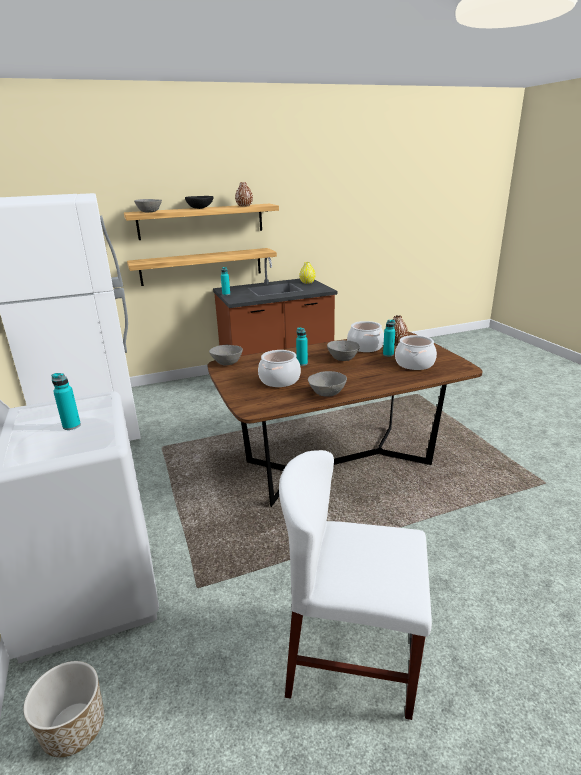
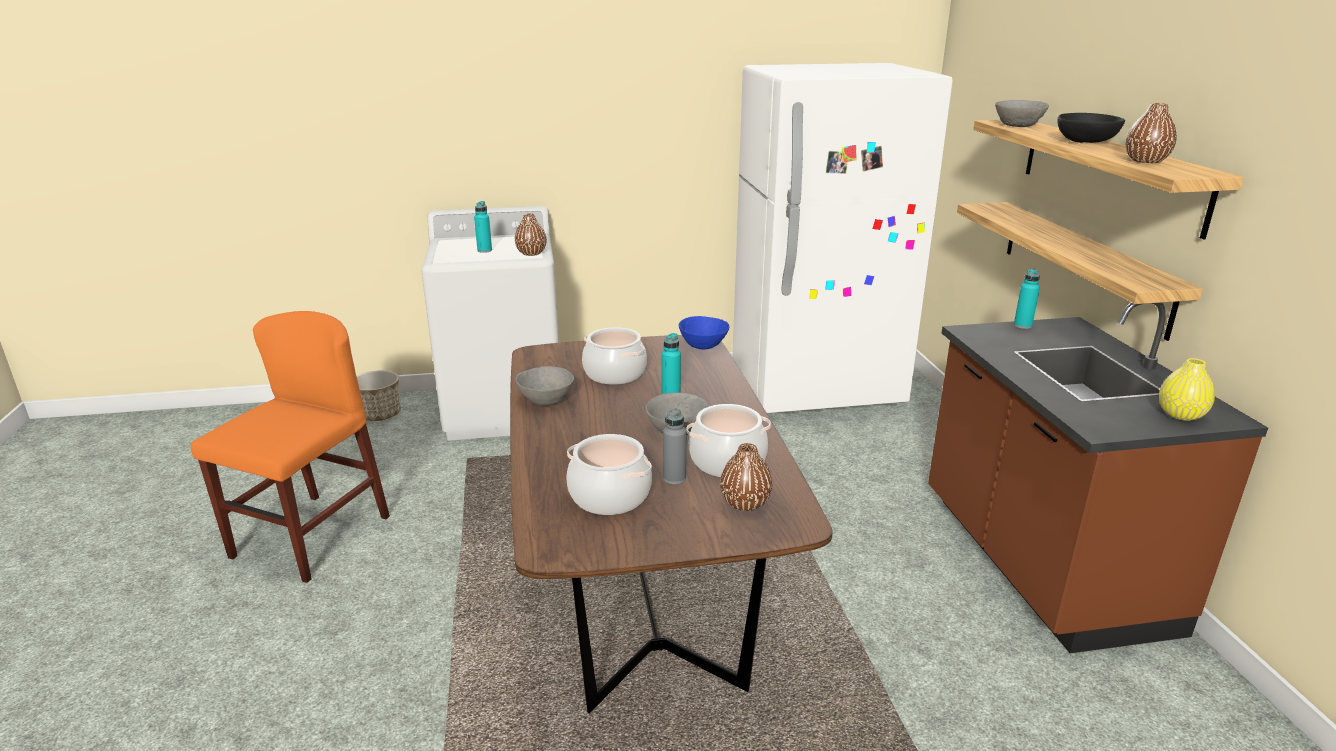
camera: 100 degrees right, 0 degrees up
(93, 400) = (531, 253): none -> brown vase
(227, 362) = (703, 345): grey bowl -> blue bowl
(352, 659) = (311, 537): white chair -> orange chair
(388, 354) = (674, 478): turquoise bottle -> grey bottle

